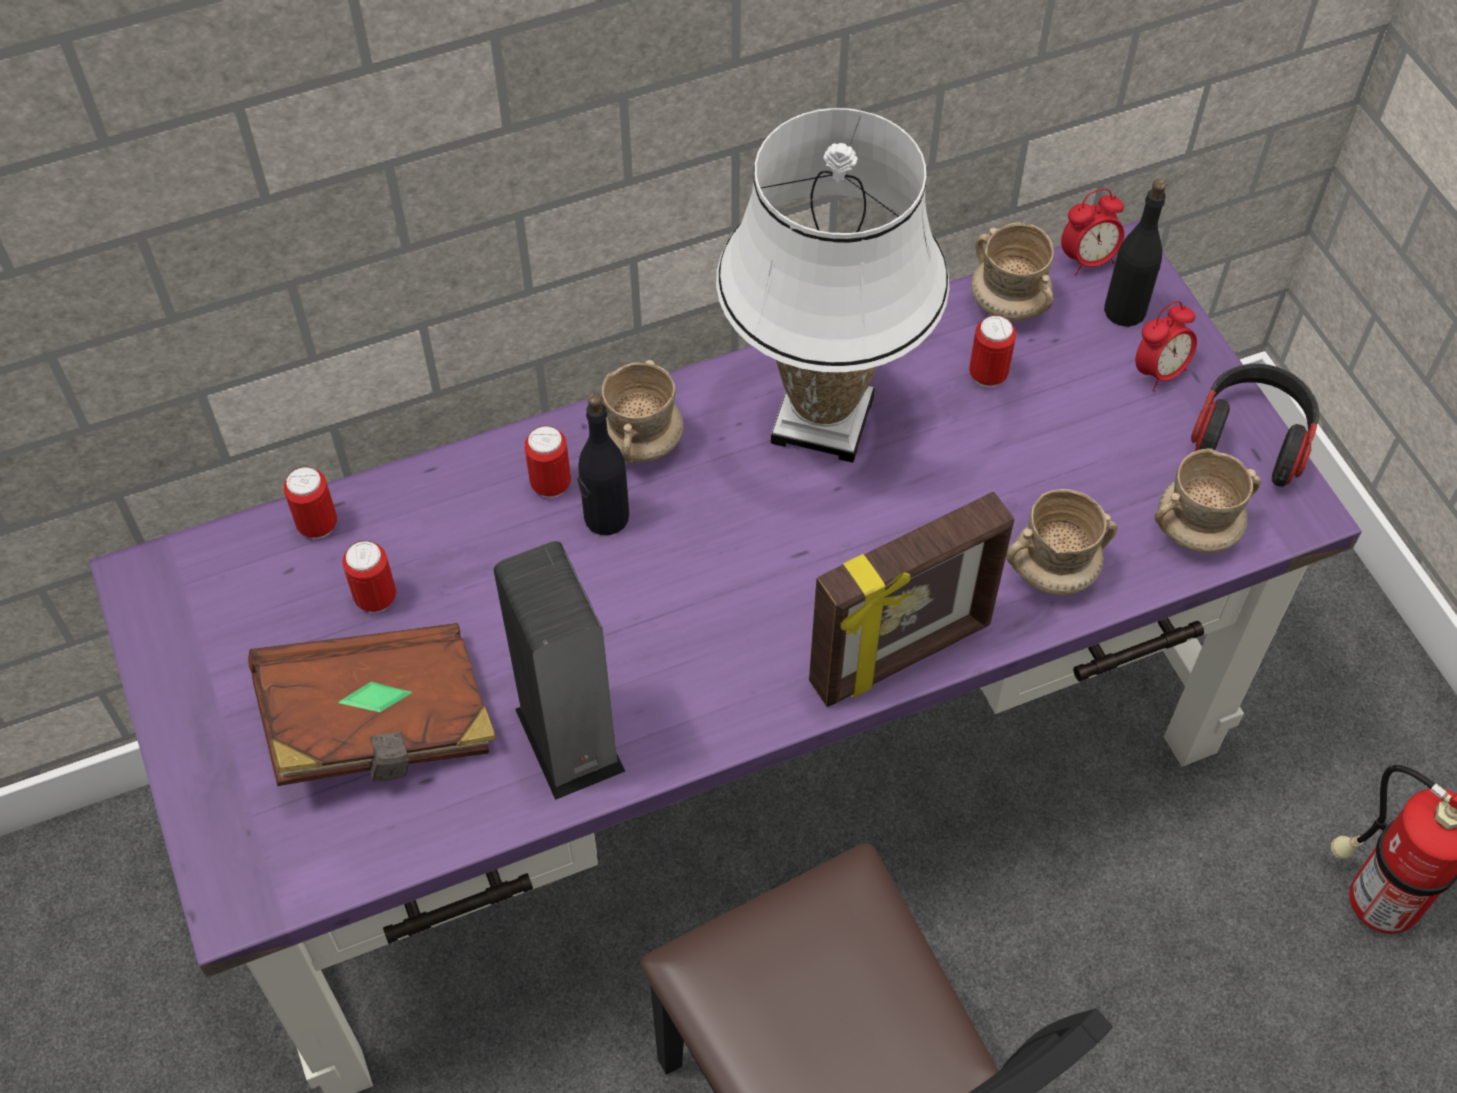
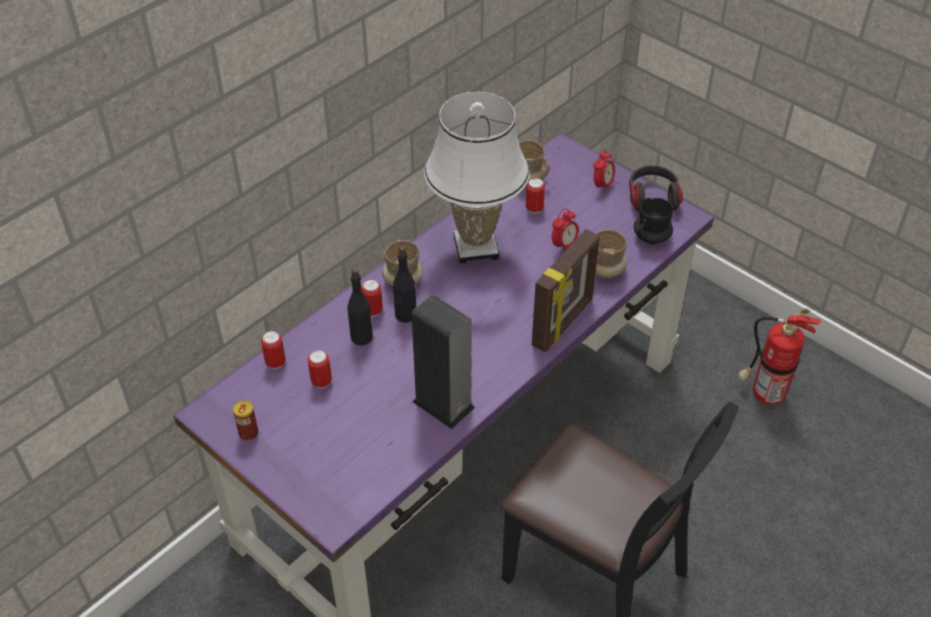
camera: 25 degrees left, 10 degrees down
(192, 652) = (248, 433): none -> can
(380, 727) = (356, 430): brown book -> none
(1088, 260) = (548, 153): alarm clock -> alarm clock (564, 245)
(1125, 310) = (575, 167): black bottle -> black bottle (362, 337)
(1196, 529) = (651, 237): beige mug -> black mug

